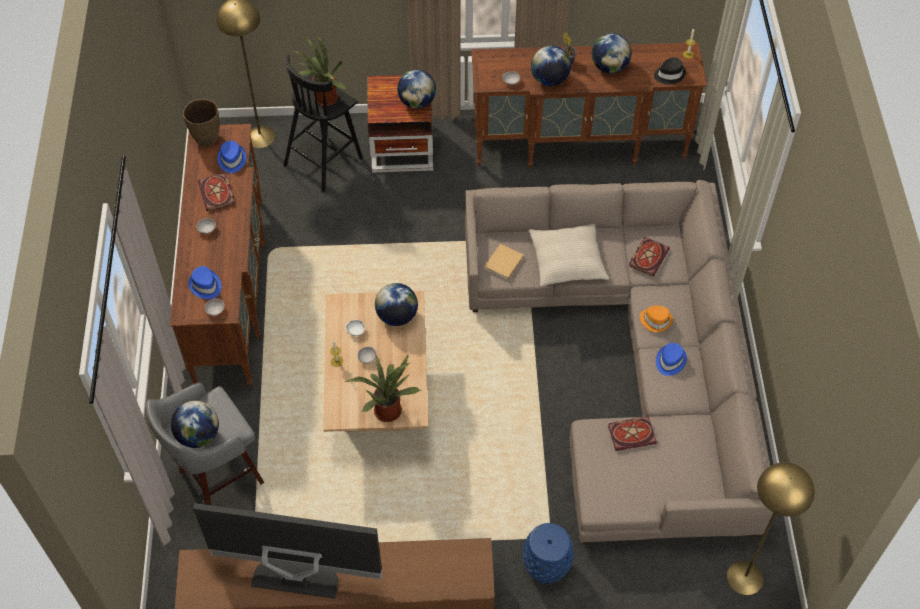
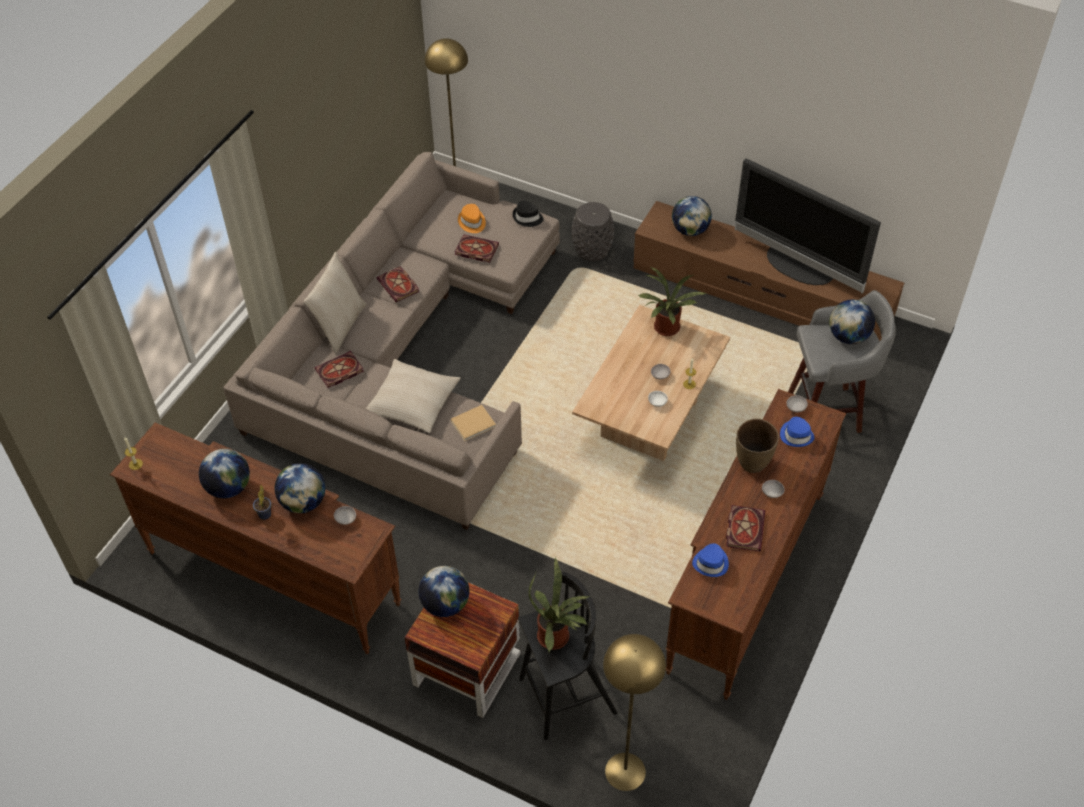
camera: 150 degrees left, 5 degrees down
(206, 138) = (728, 605): brown vase -> brown vase (752, 464)
(397, 316) = (611, 399): globe -> globe (690, 230)
(546, 566) = (592, 250): blue stool -> grey stool
(656, 320) = (381, 320): orange hat -> orange hat (472, 222)
(669, 74) = (178, 450): black hat -> black hat (527, 218)
(670, 361) = (399, 286): blue hat -> book
(686, 299) = (340, 325): none -> beige pillow

